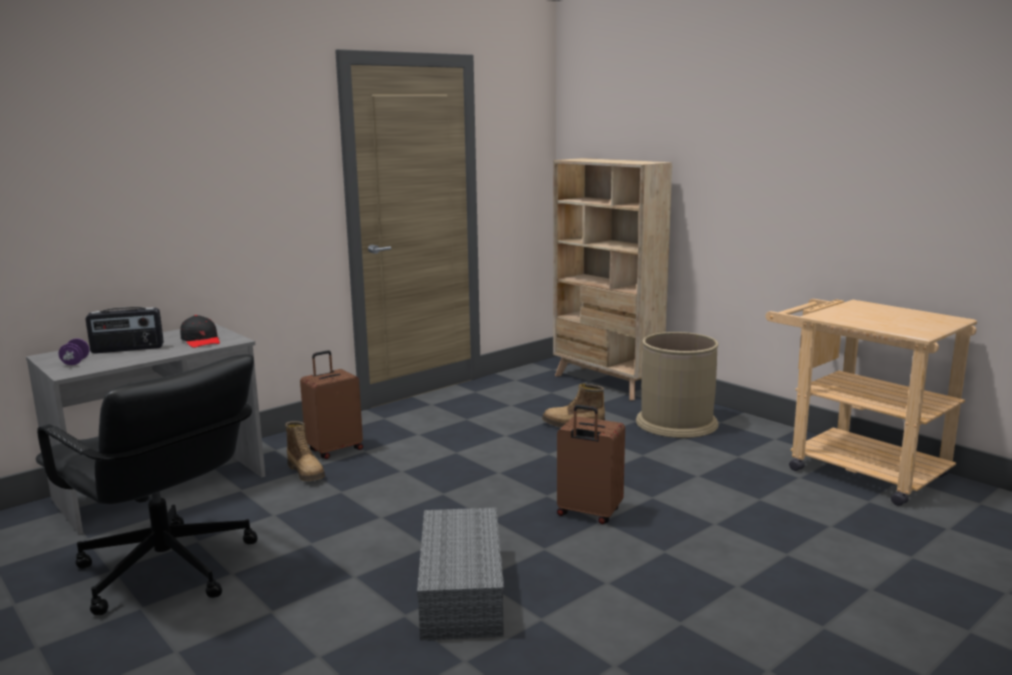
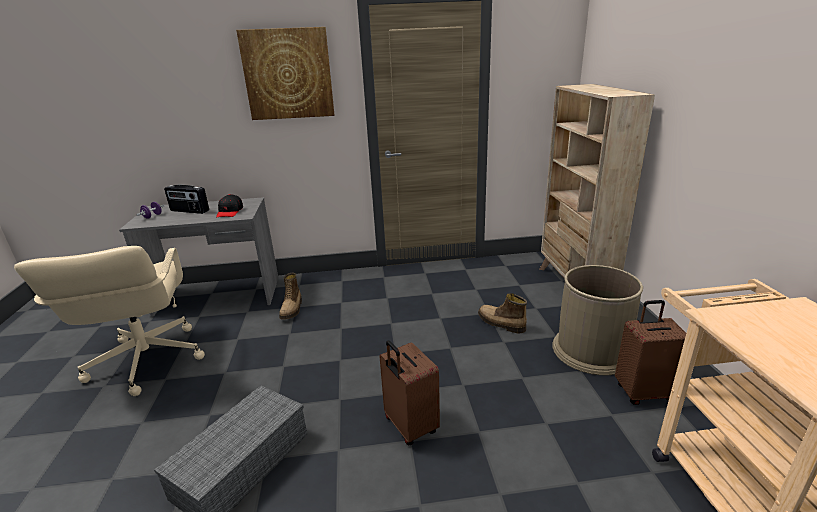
camera: 35 degrees right, 10 degrees up
(166, 570) = (146, 361): black office chair -> beige office chair
(253, 146) = (288, 74): none -> picture
(334, 450) = (327, 295): brown suitcase -> brown suitcase (643, 392)

